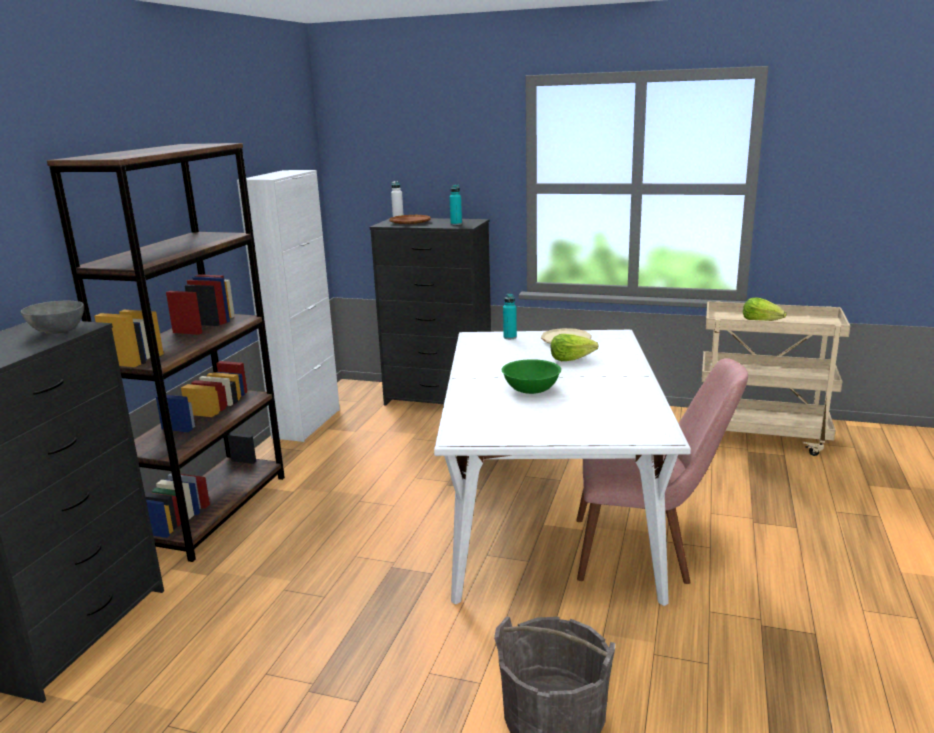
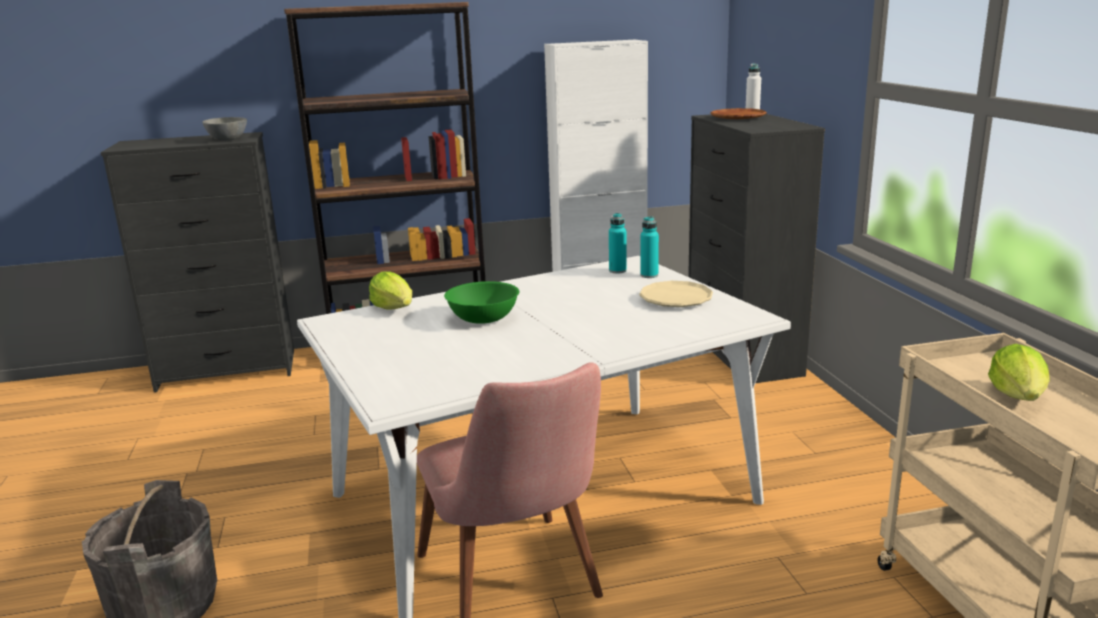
camera: 60 degrees right, 0 degrees up
(456, 224) = (762, 126): turquoise bottle -> turquoise bottle (617, 271)
(571, 359) = (610, 314): lettuce -> lettuce (394, 308)

